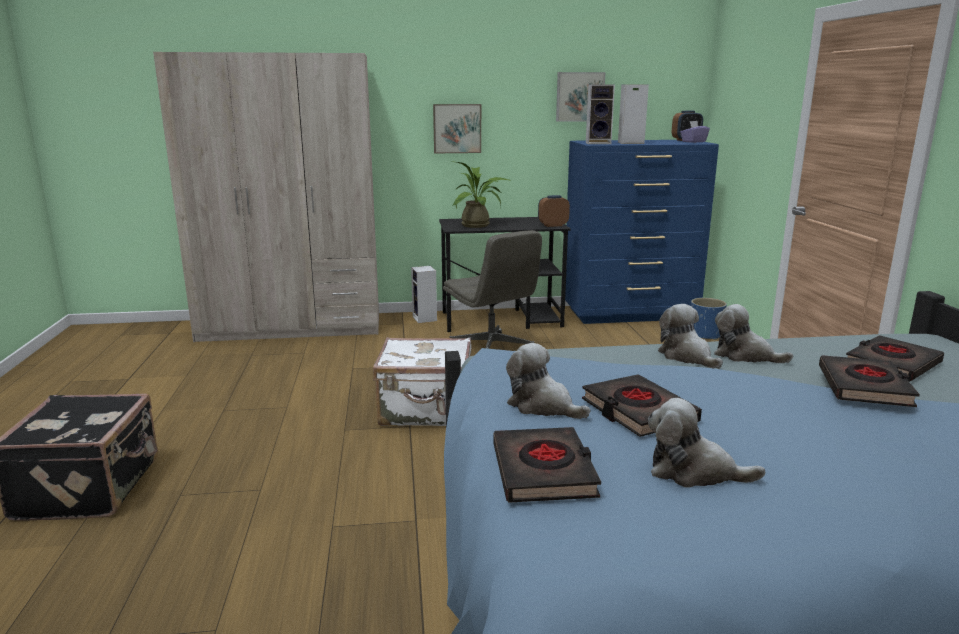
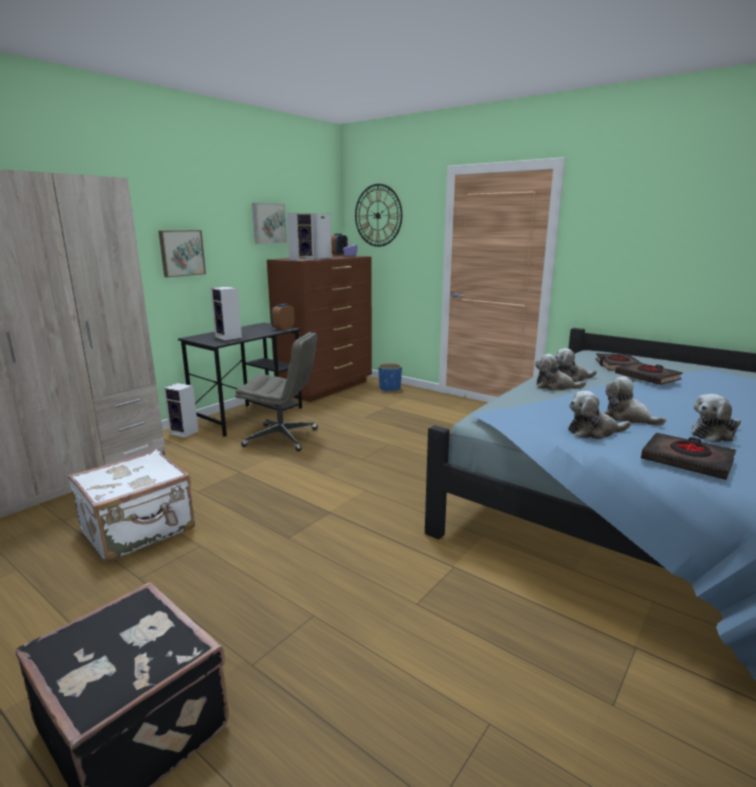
camera: 45 degrees left, 0 degrees up
(427, 411) = (321, 497): white suitcase -> white suitcase (139, 530)
(479, 225) = (229, 337): potted plant -> speaker
(631, 313) = (326, 387): blue dresser -> brown dresser
(638, 411) = (628, 418): black book -> plush toy
(741, 86) = (378, 215): none -> wall clock

